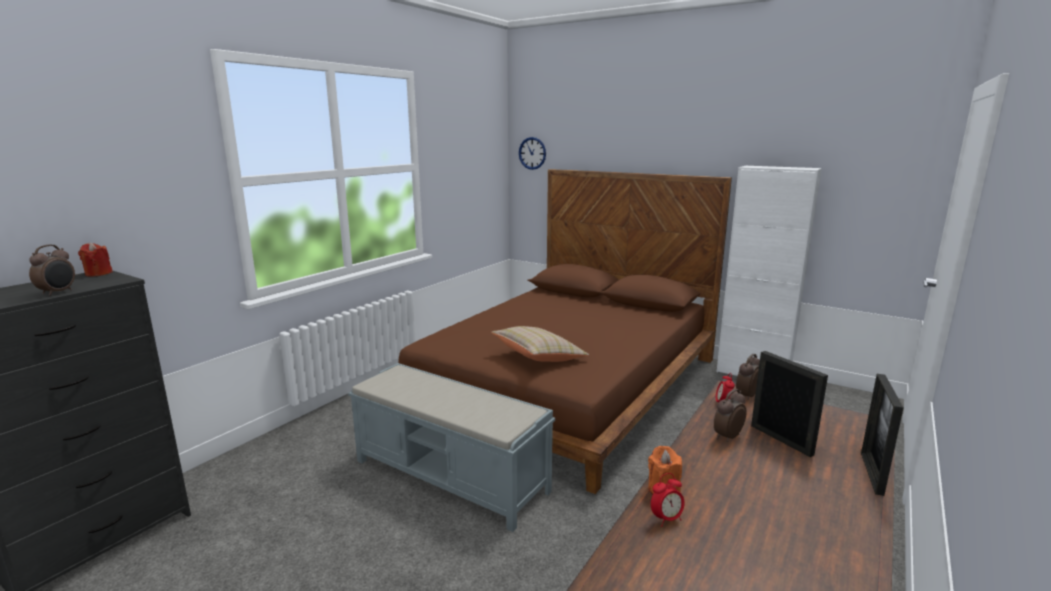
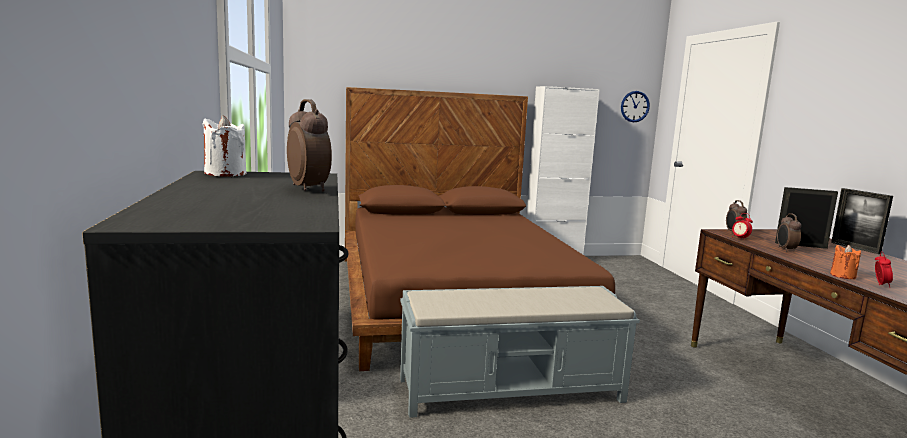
camera: 45 degrees left, 5 degrees down
(98, 273) = (225, 173): red candle -> white candle
(532, 153) = (318, 69): wall clock -> wall clock (635, 106)
(539, 358) = (512, 257): beige pillow -> none

